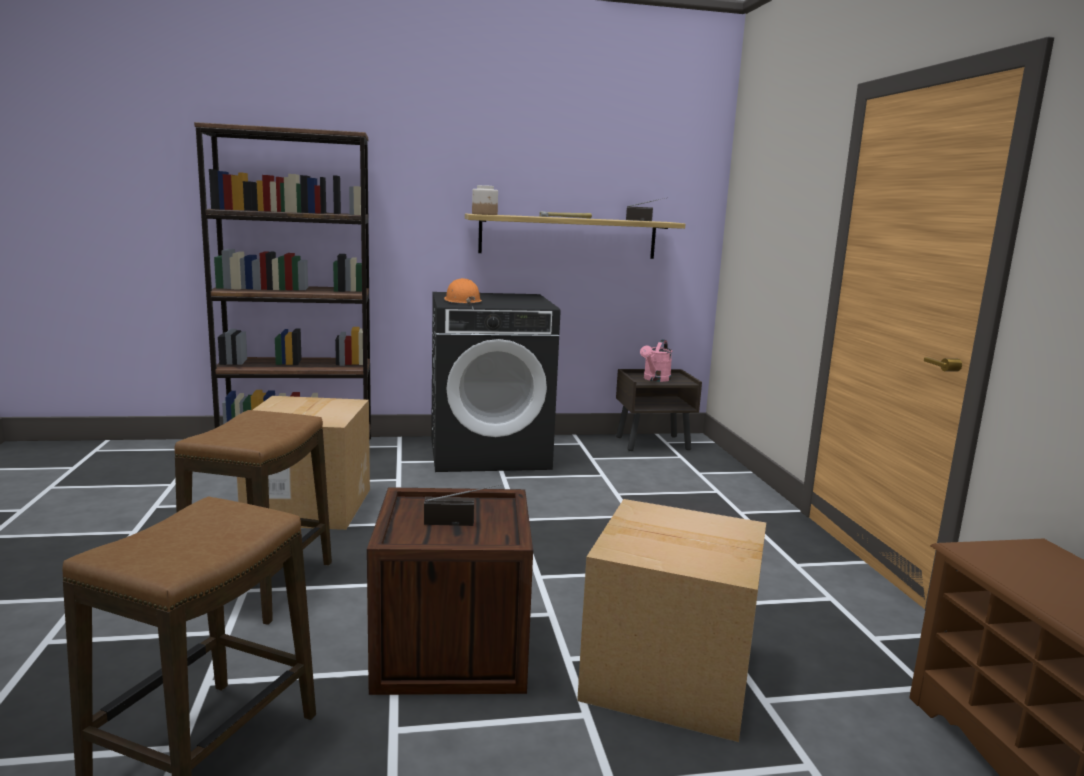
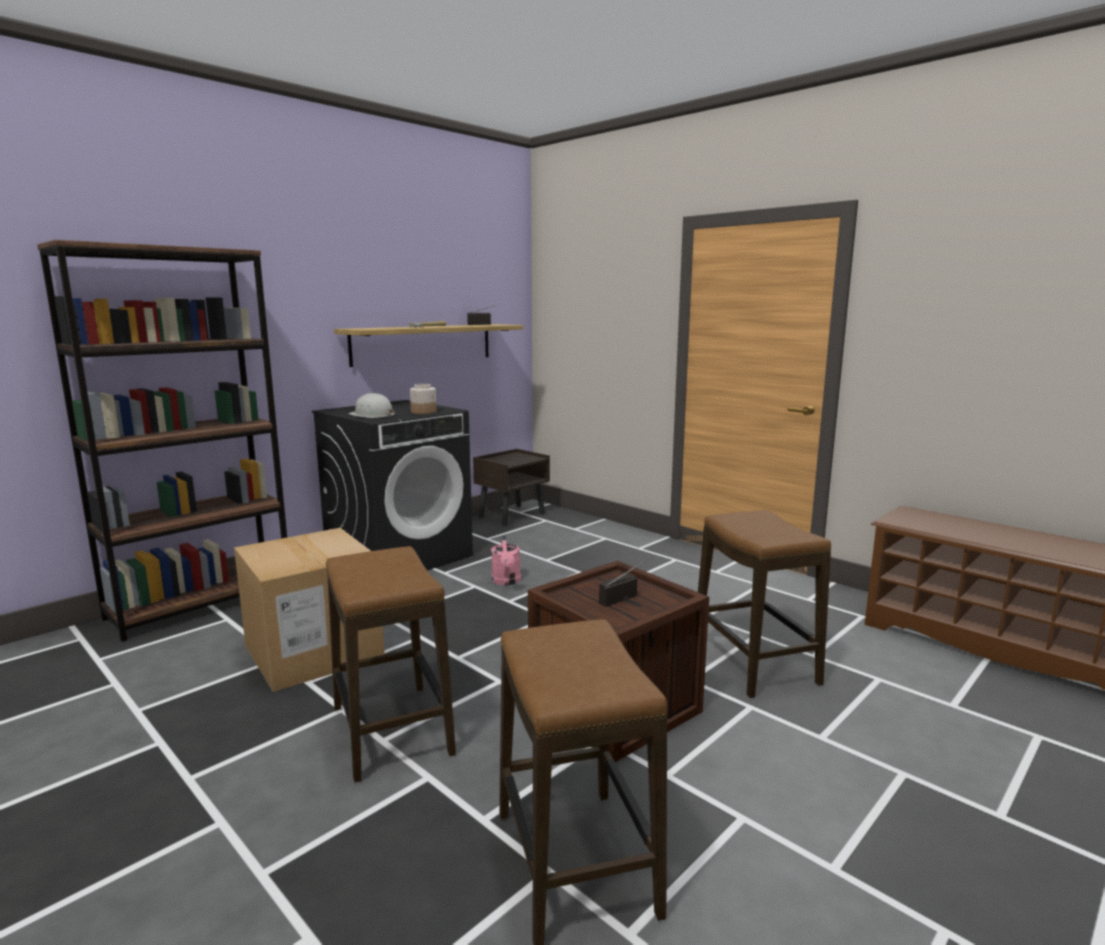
camera: 35 degrees left, 0 degrees up
(462, 301) = (372, 415): orange hard hat -> white hard hat
(485, 214) = (365, 328): jar -> jar (424, 412)
(655, 379) = (511, 460): pink watering can -> pink watering can (507, 581)
(669, 675) = (753, 663): cardboard box -> stool

